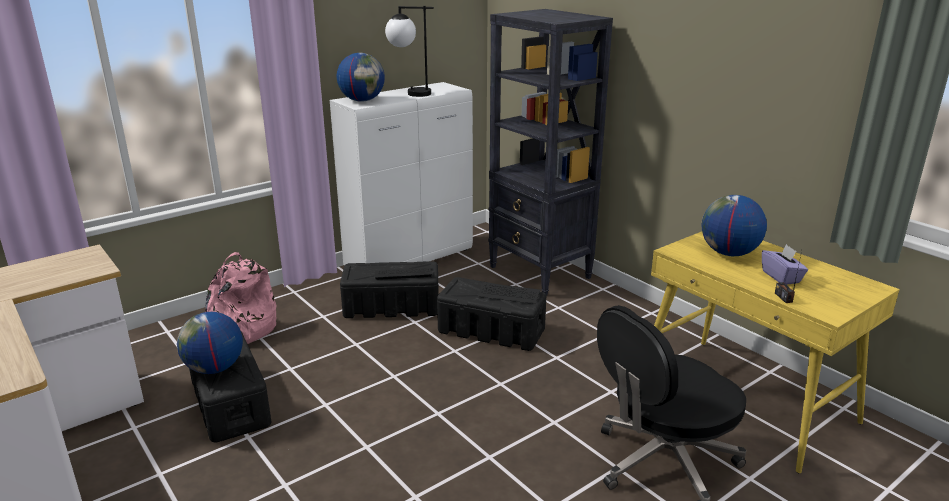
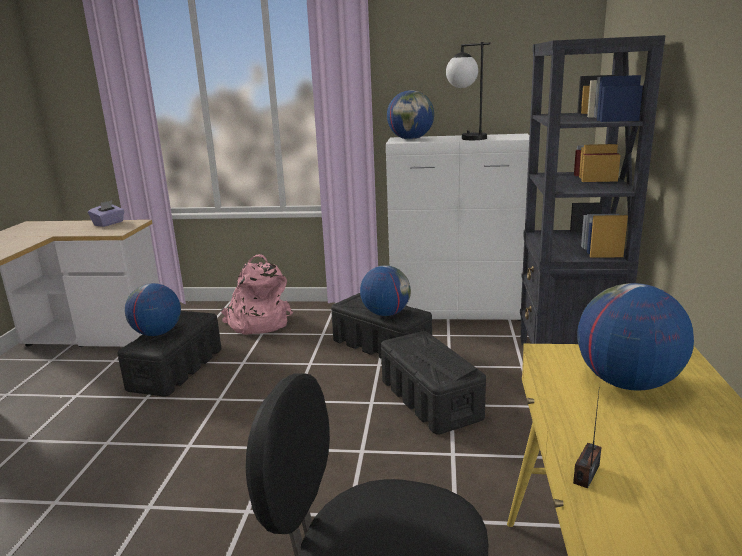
camera: 45 degrees right, 5 degrees down
(403, 274) = (386, 314): keyboard -> globe
(781, 277) = (650, 446): purple tissue box -> purple tissue box (109, 223)

